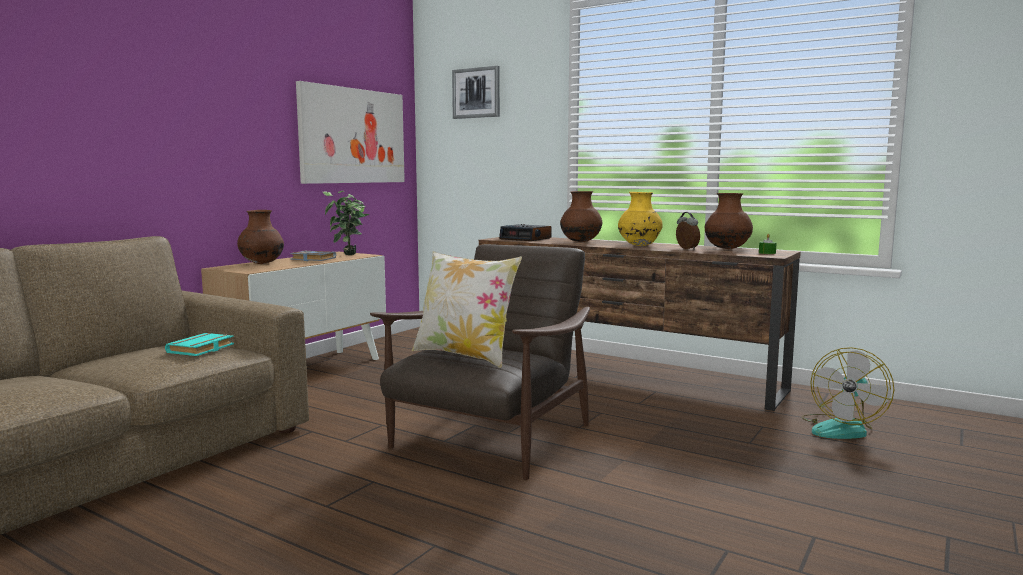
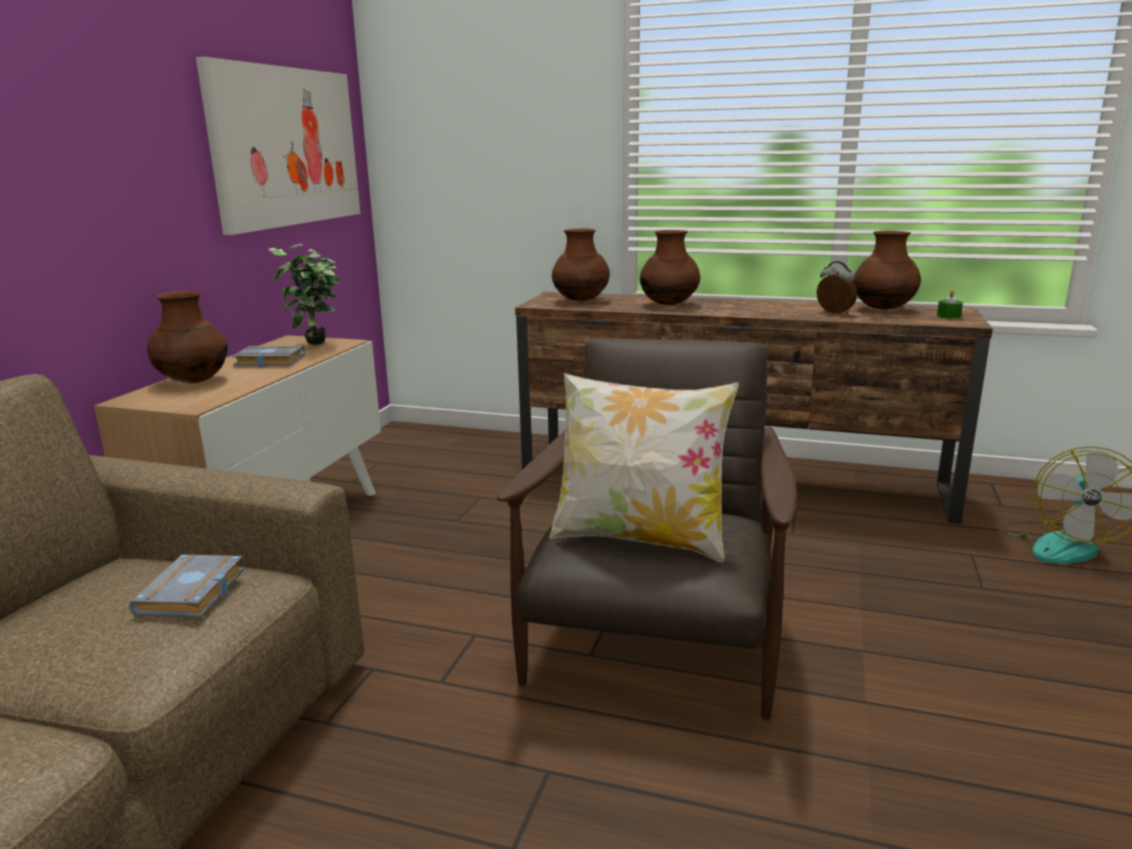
camera: 15 degrees left, 10 degrees up
(201, 349) = (193, 594): turquoise book -> grey book
(476, 93) = (468, 72): picture -> none
(526, 238) = (581, 301): alarm clock -> brown vase
(639, 245) = (761, 308): yellow vase -> none

